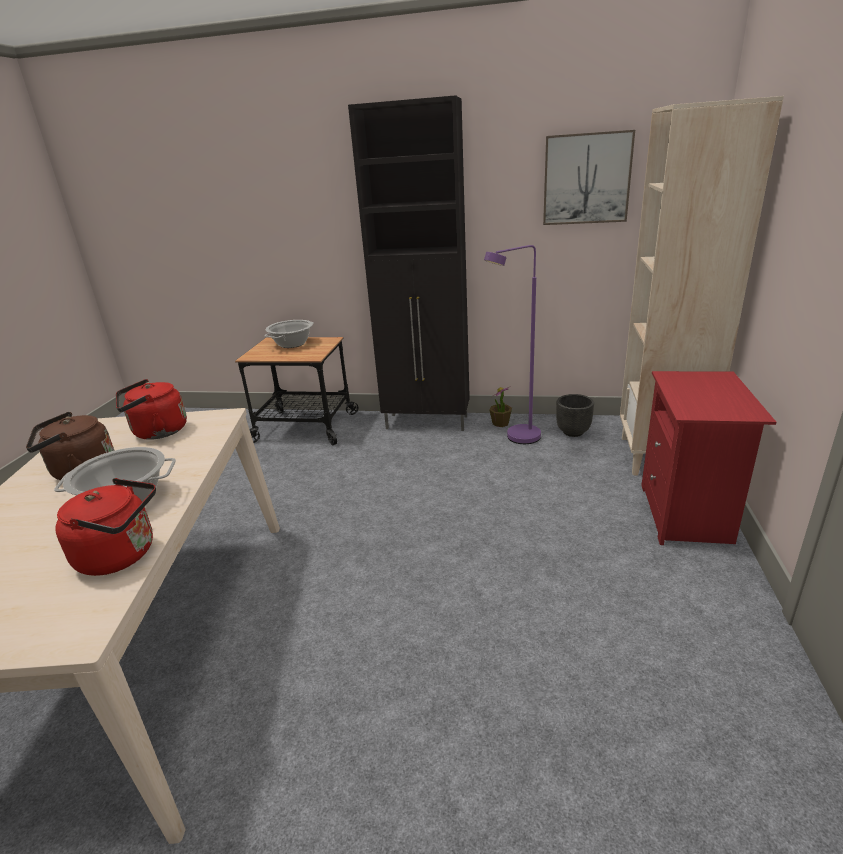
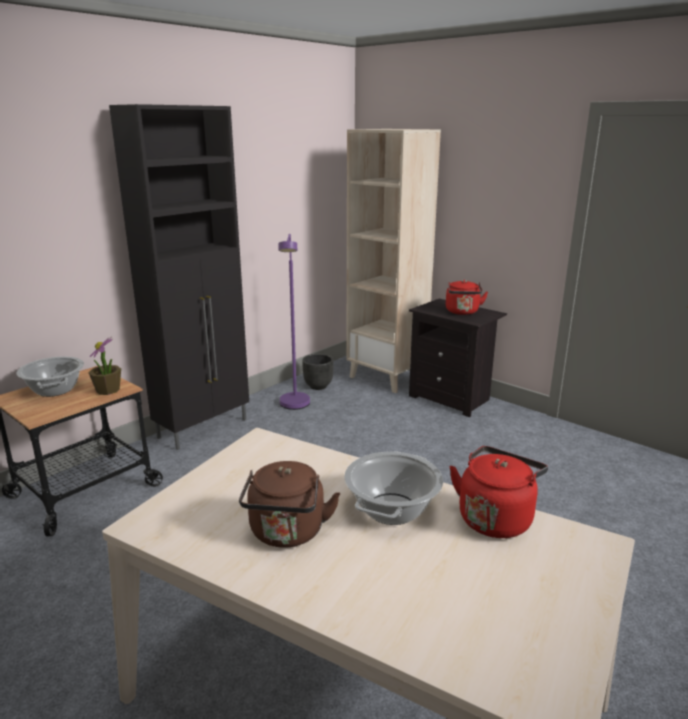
camera: 60 degrees left, 5 degrees down
(157, 432) = (245, 479): red kettle -> red kettle (462, 312)
(500, 423) = (261, 402): potted plant -> potted plant (108, 390)
(586, 179) = (287, 178): picture -> none
(686, 515) = (452, 398): red nightstand -> black nightstand

